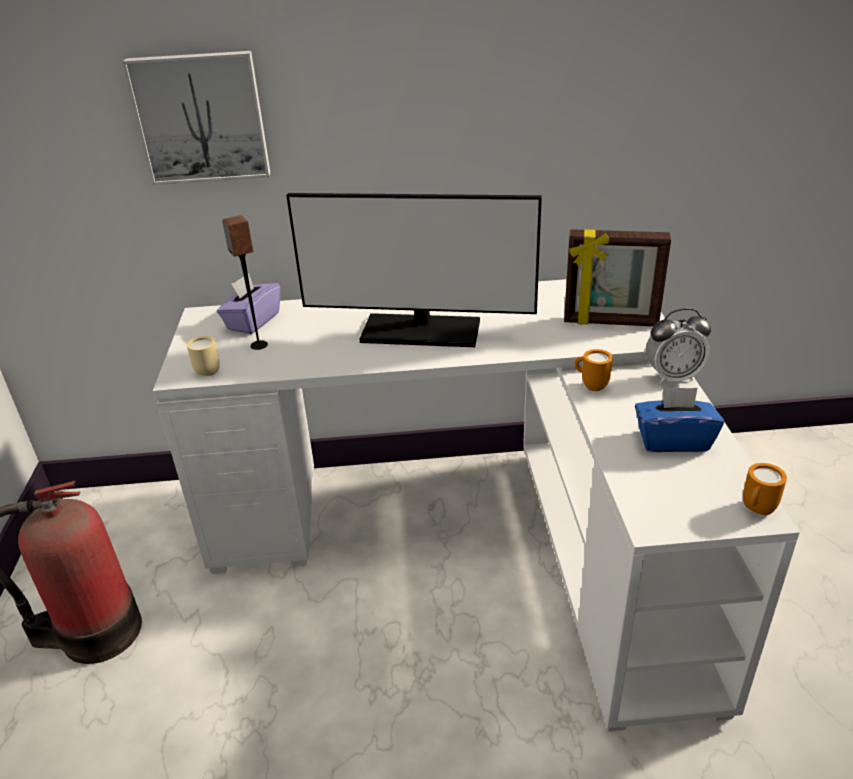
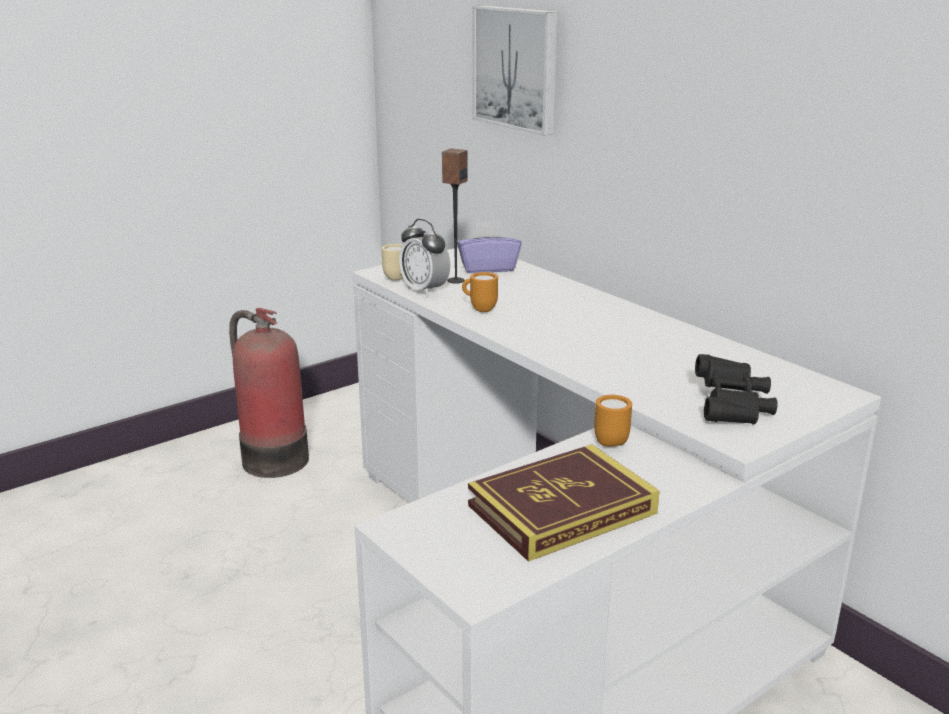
camera: 55 degrees right, 10 degrees down
(421, 331) = (567, 327): monitor -> none
(610, 322) = (732, 408): picture frame -> black binoculars
(672, 377) = (696, 483): alarm clock -> alarm clock (425, 290)
(673, 440) = (562, 509): blue tissue box -> book
(756, 511) = (482, 587): orange mug -> orange mug (479, 309)

